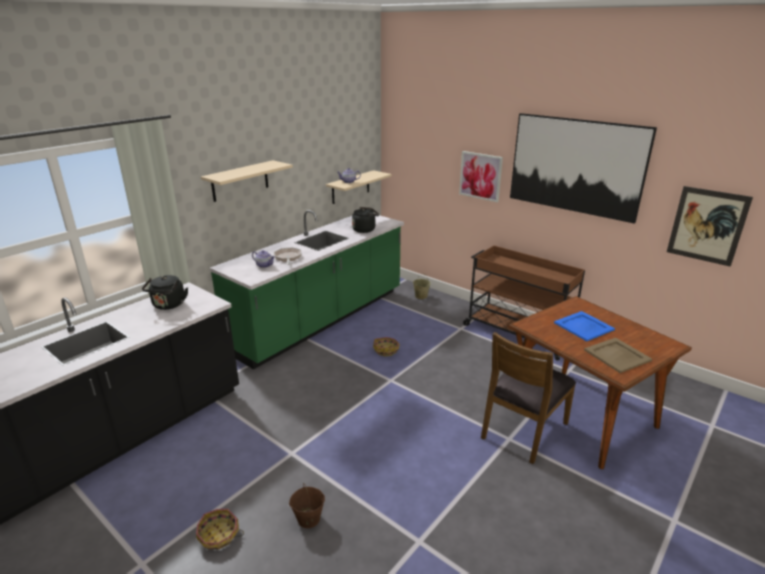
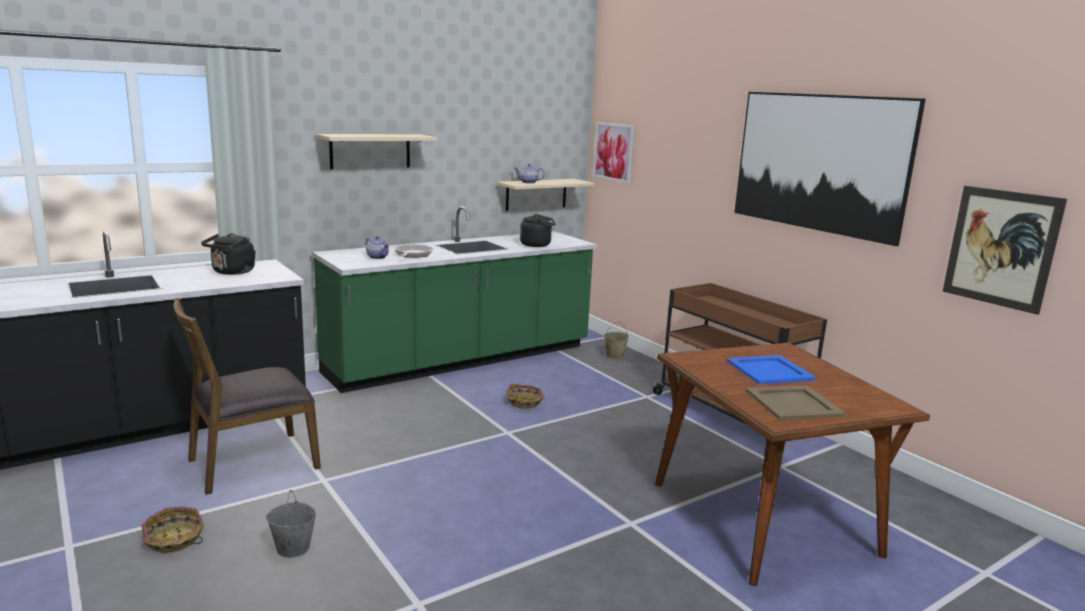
camera: 15 degrees right, 10 degrees down
(308, 519) = (292, 548): brown bucket -> grey bucket
(480, 176) = (700, 183): picture -> picture (614, 152)
(523, 430) = (659, 518): brown chair -> brown chair (252, 463)

